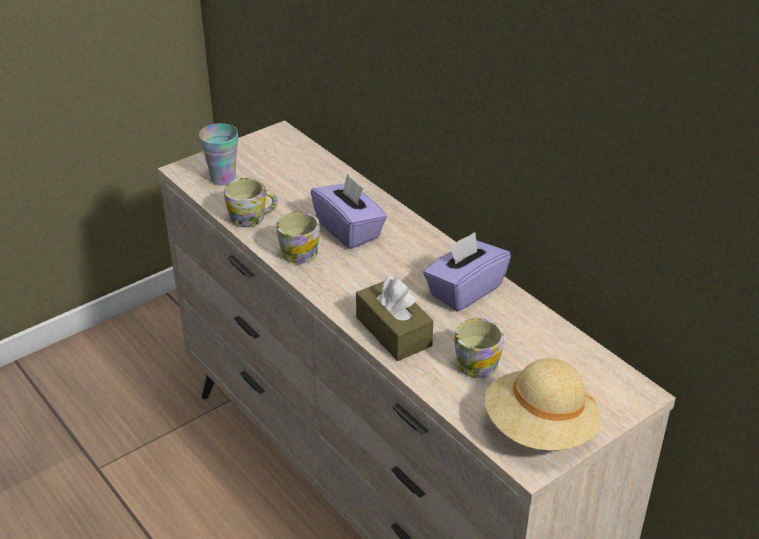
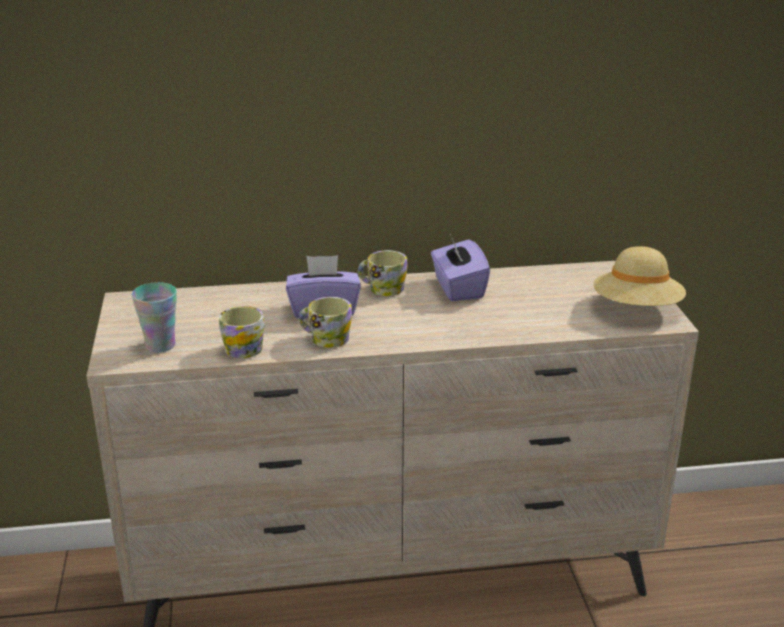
camera: 60 degrees left, 10 degrees down
(393, 331) = (480, 329): brown tissue box -> none
(475, 361) = (544, 308): mug -> mug (382, 289)

